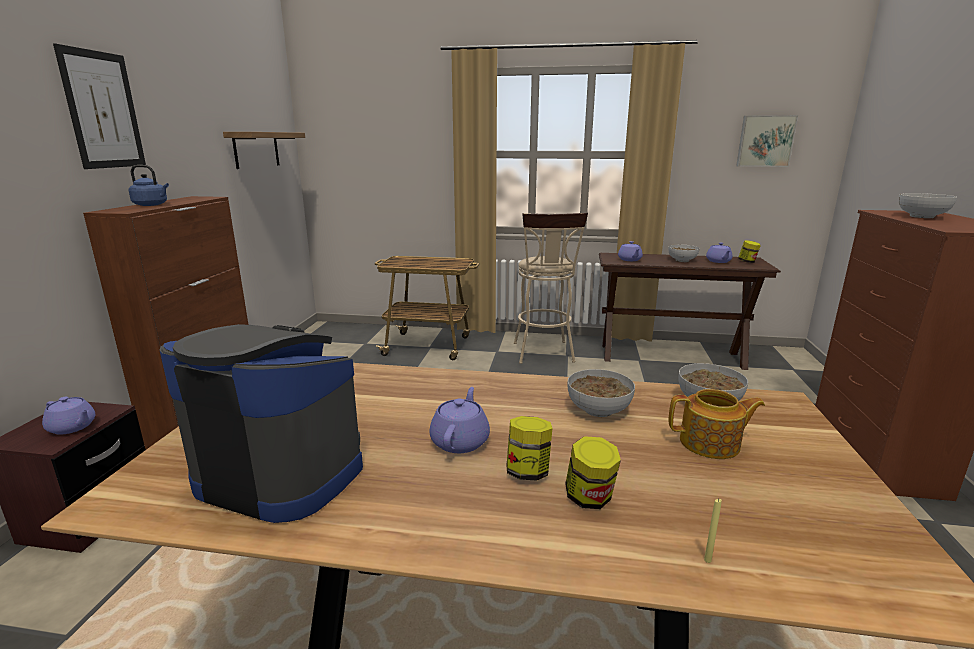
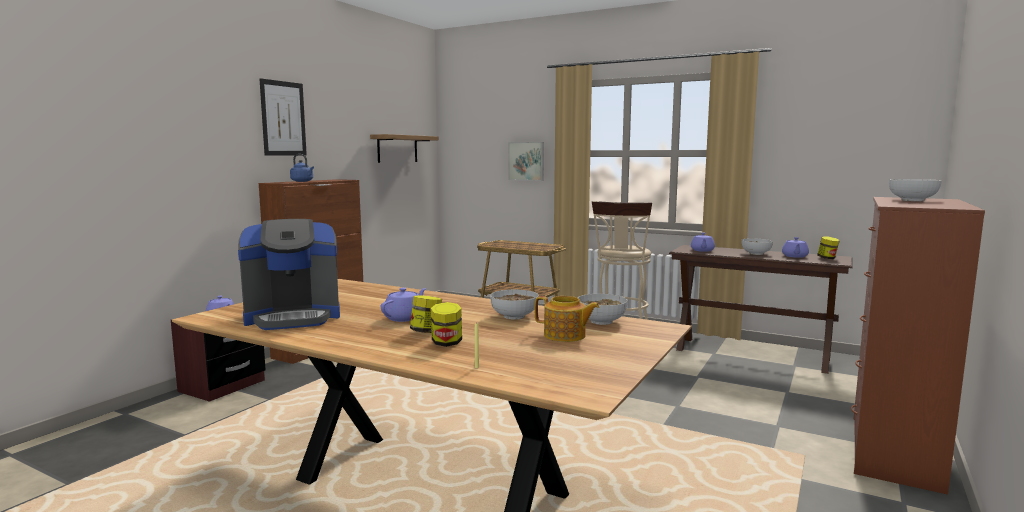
camera: 20 degrees right, 10 degrees down
(282, 472) = (293, 317): coffee machine -> coffee machine turned 120 degrees clockwise
(765, 141) = (854, 139): picture -> picture (526, 161)

